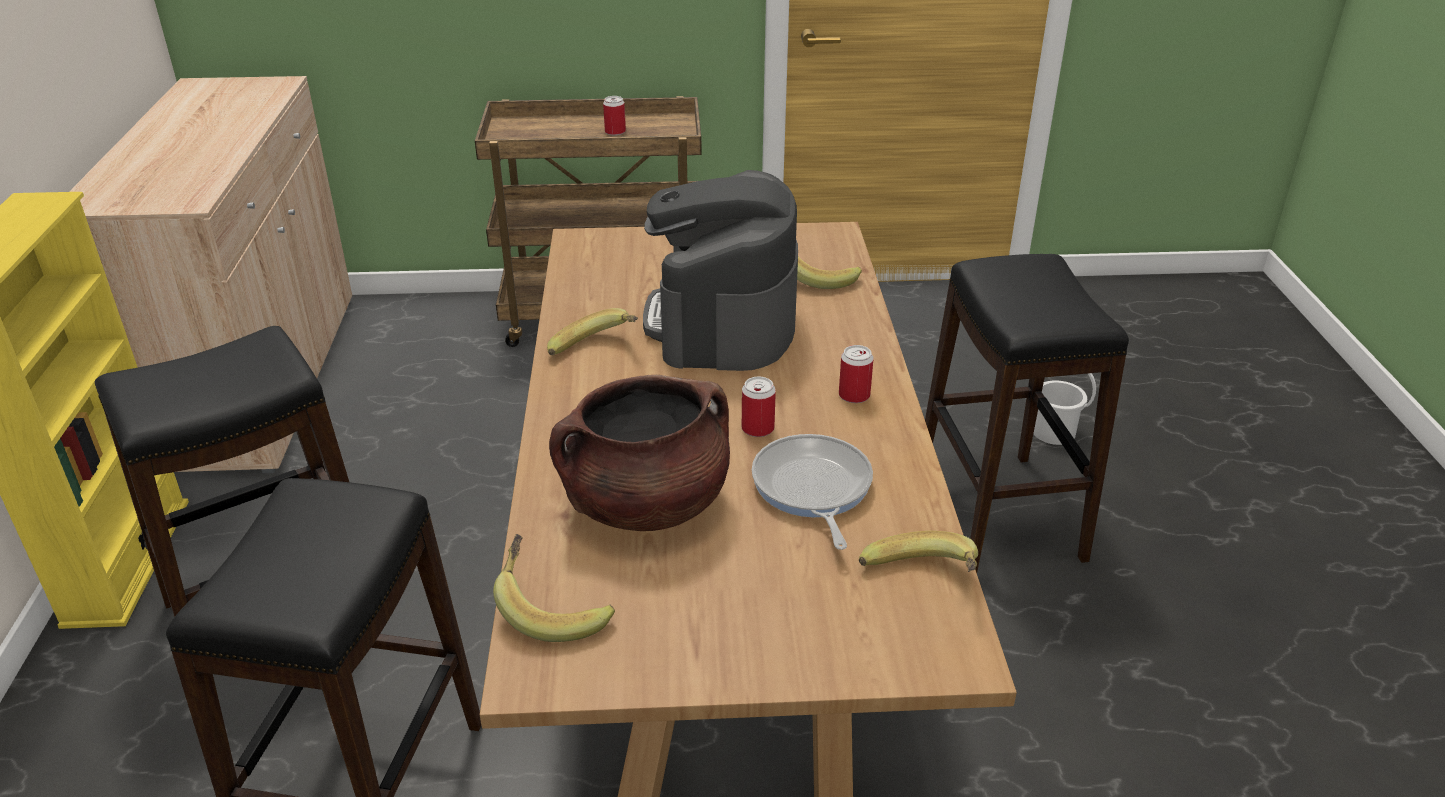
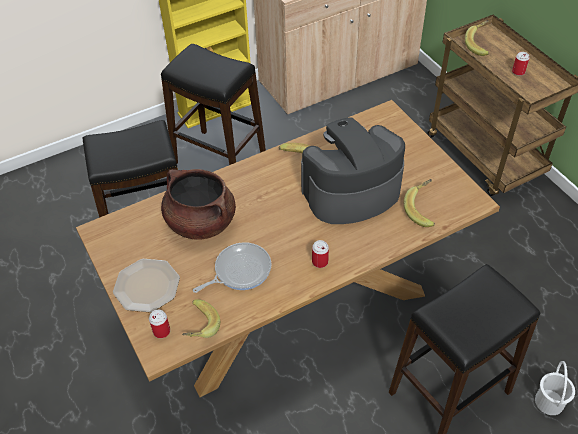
camera: 65 degrees right, 15 degrees up
(553, 608) = (131, 222): banana -> banana (480, 45)
(757, 428) = (272, 237): can -> can (161, 331)
(763, 628) = (147, 285): none -> plate

